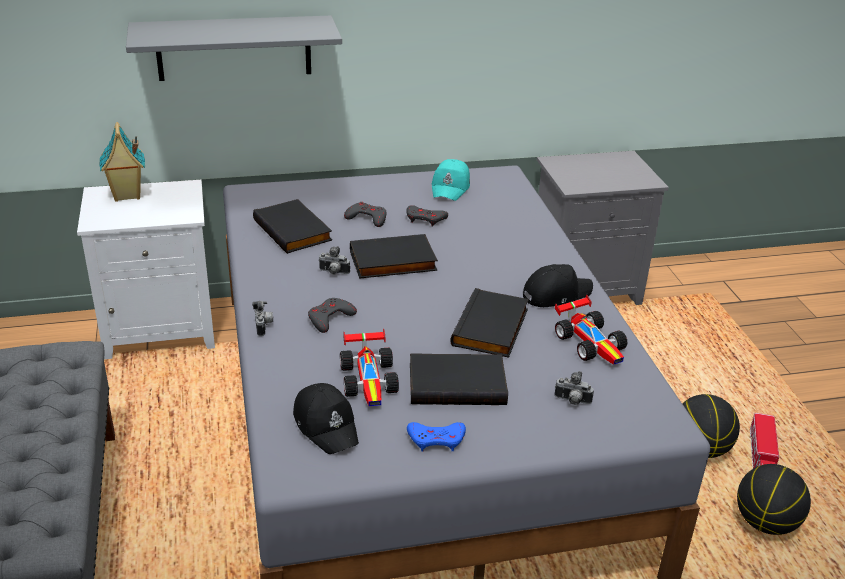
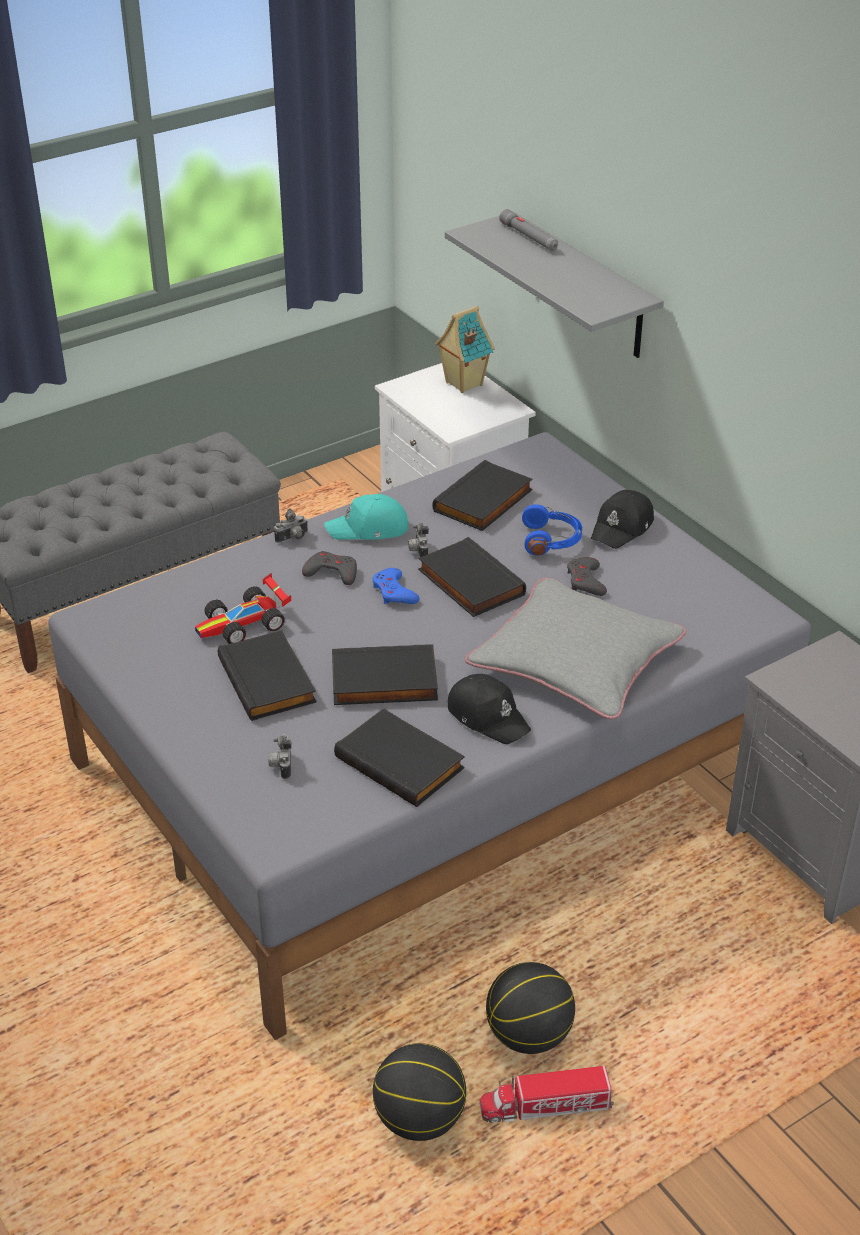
camera: 70 degrees right, 5 degrees up
(181, 26) = (529, 237): none -> grey flashlight
(326, 425) = (164, 618): black cap -> black cap (622, 528)
(367, 218) = (551, 540): grey game controller -> blue headphones
(436, 439) = (174, 687): blue game controller -> blue game controller (394, 592)
(451, 187) = (684, 581): turquoise cap -> turquoise cap (369, 529)
(512, 246) = (575, 661): none -> grey pillow
(591, 342) = (402, 762): toy car -> black book

